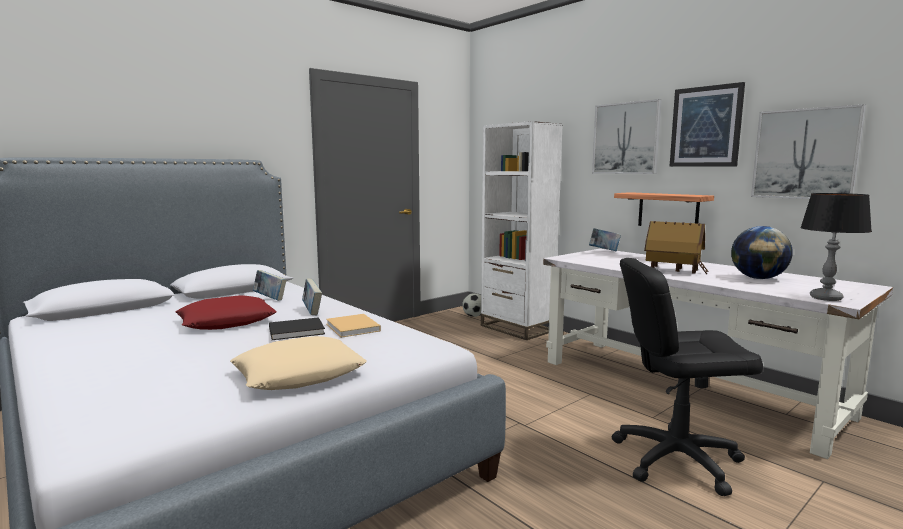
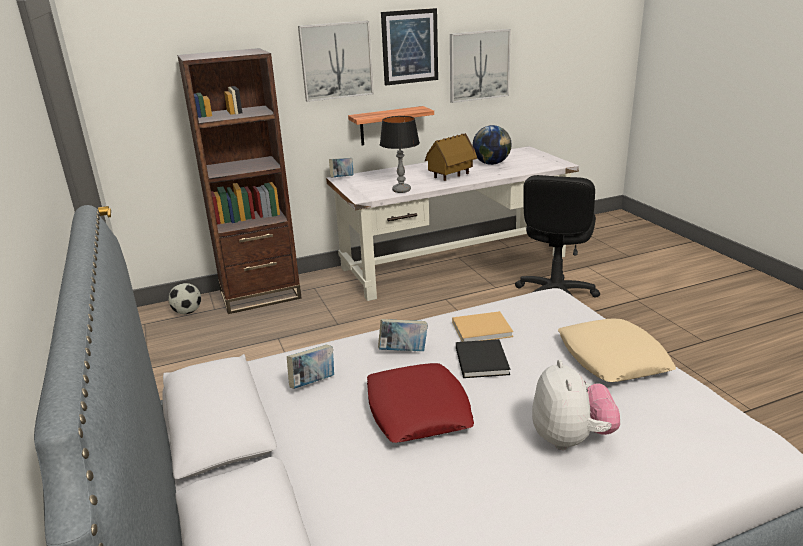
camera: 70 degrees left, 15 degrees up
(162, 361) = (570, 439): none -> plush toy
(517, 328) = (260, 295): white bookcase -> brown bookcase
(826, 298) = (552, 164): table lamp -> table lamp (401, 190)

